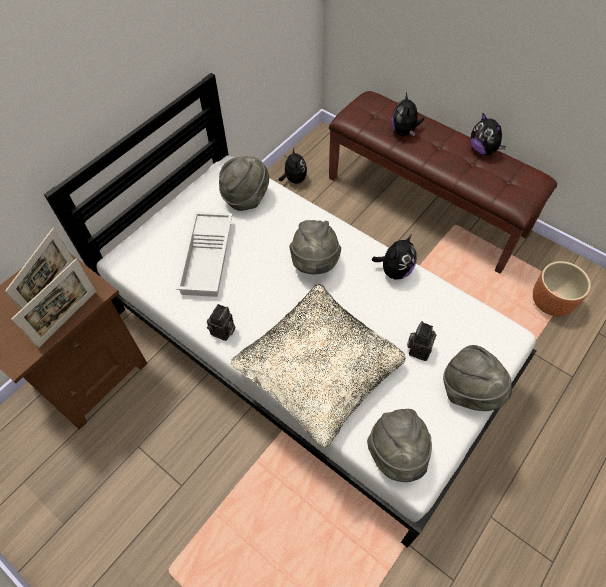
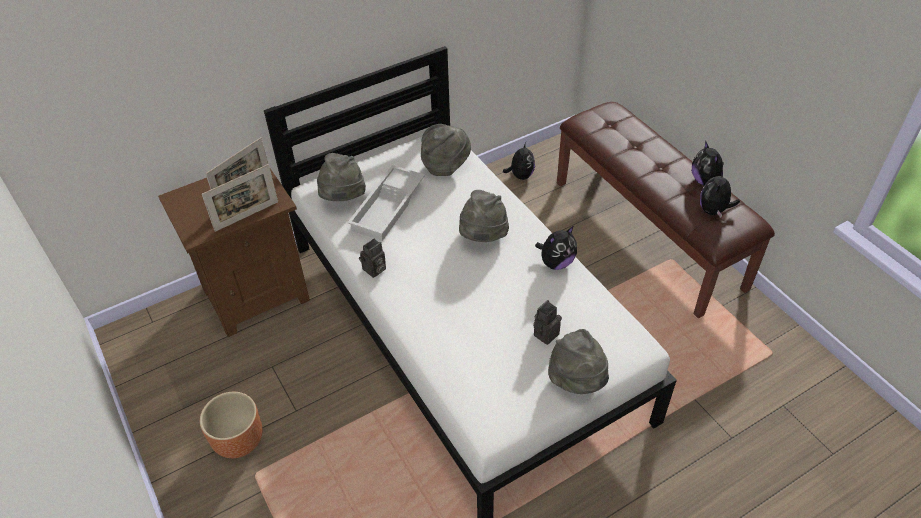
camera: 20 degrees right, 10 degrees down
(320, 367) = (446, 322): beige pillow -> none
(397, 454) = (482, 409): grey hat -> grey hat (342, 198)
(404, 131) = (631, 146): plush toy -> plush toy (713, 210)
(551, 302) = (743, 361): brown planter -> brown planter (239, 440)

